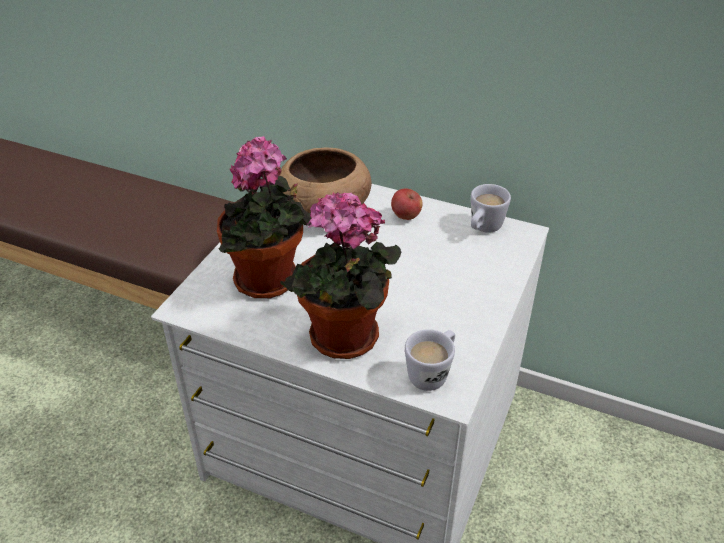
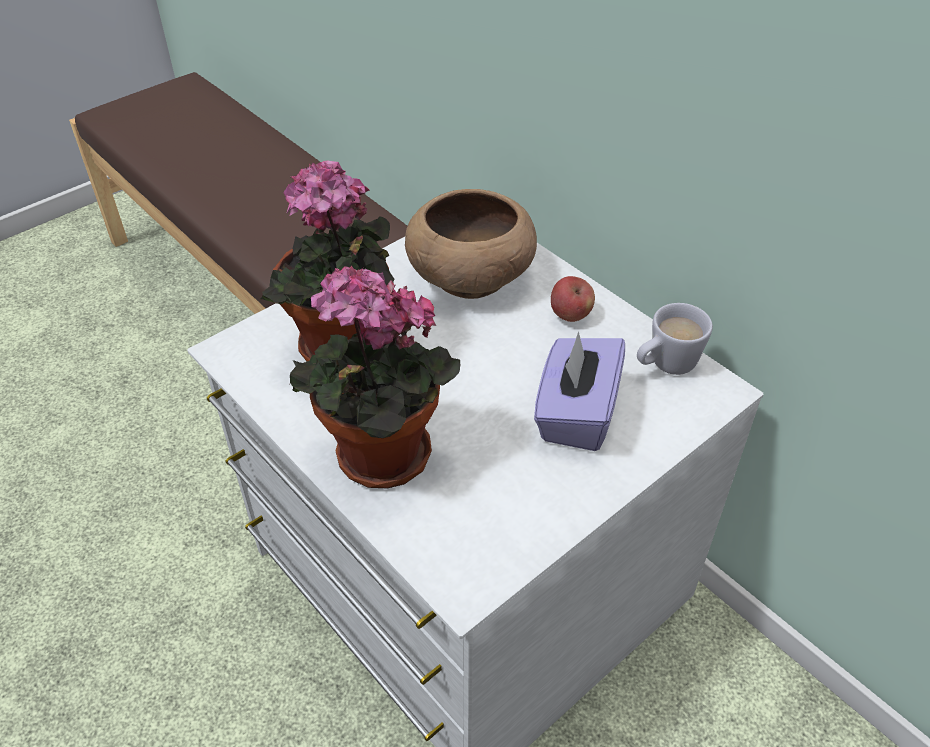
camera: 25 degrees right, 5 degrees up
(432, 373) = (460, 547): white mug -> none
(449, 273) = (575, 414): none -> purple tissue box

